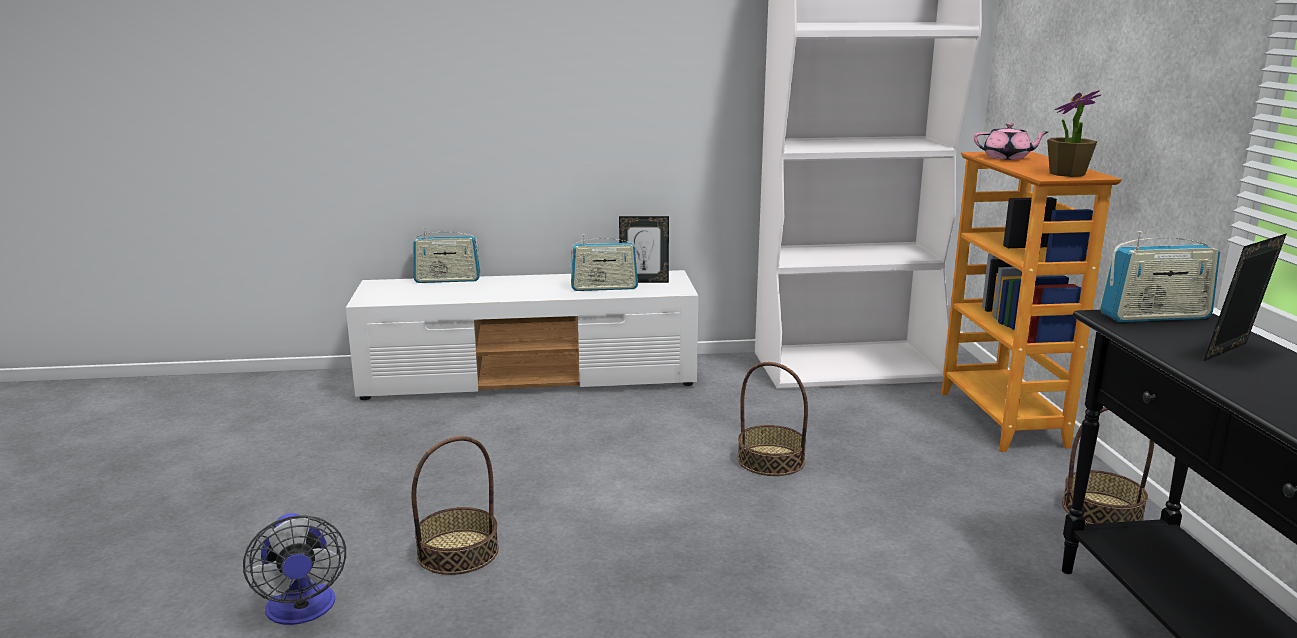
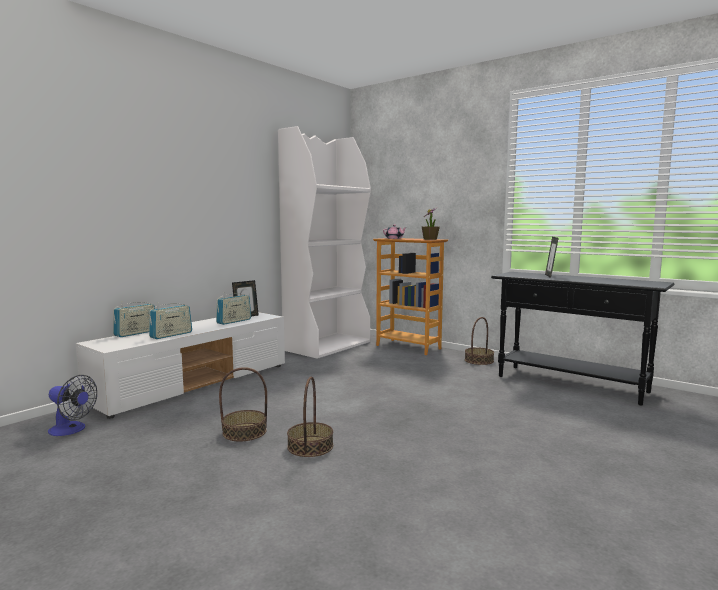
camera: 45 degrees left, 10 degrees down
(302, 611) = (287, 494): fan -> fan (71, 430)
(771, 460) = (364, 378): basket -> basket (244, 432)
(1154, 316) = (512, 273): radio -> radio (171, 335)

